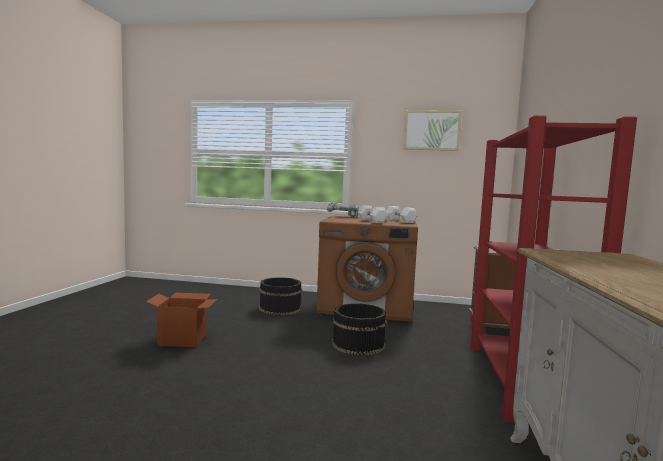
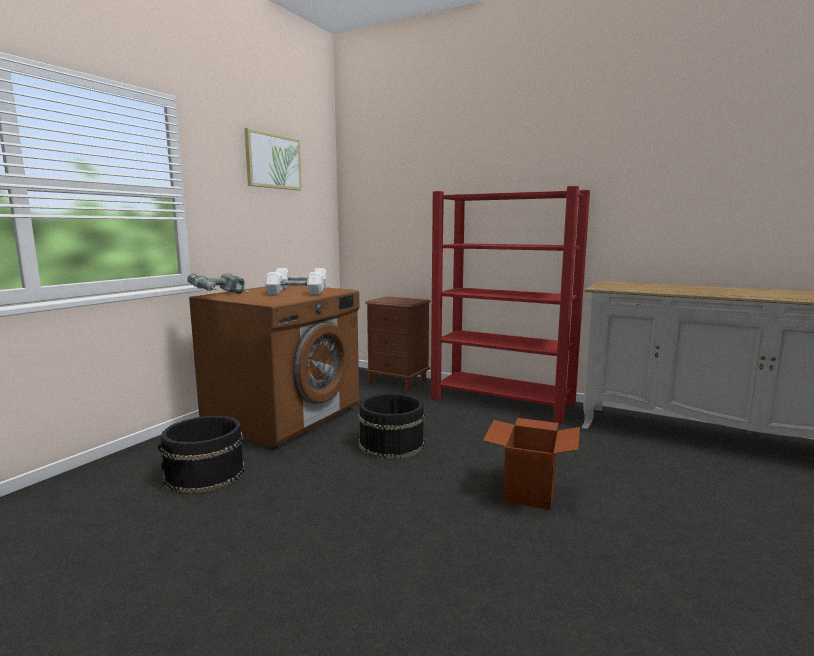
camera: 70 degrees left, 5 degrees up
(183, 340) = (276, 586): cardboard box -> cardboard box (529, 491)

